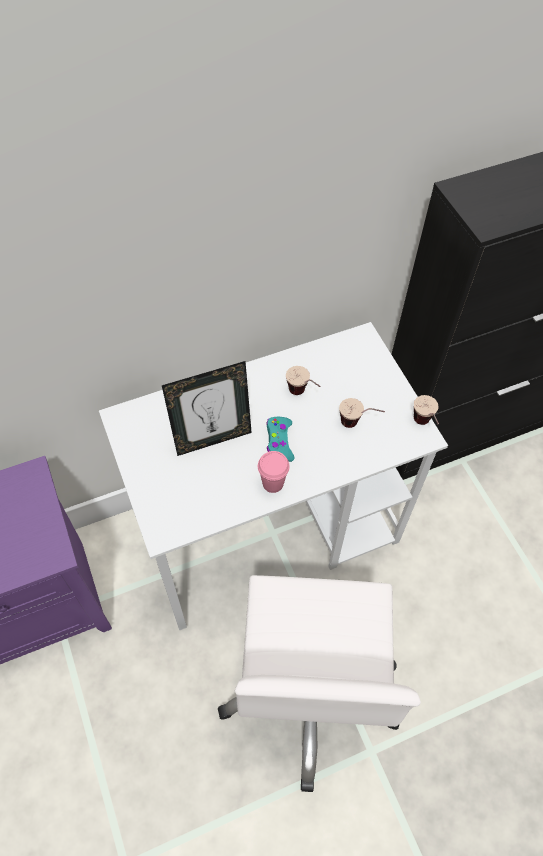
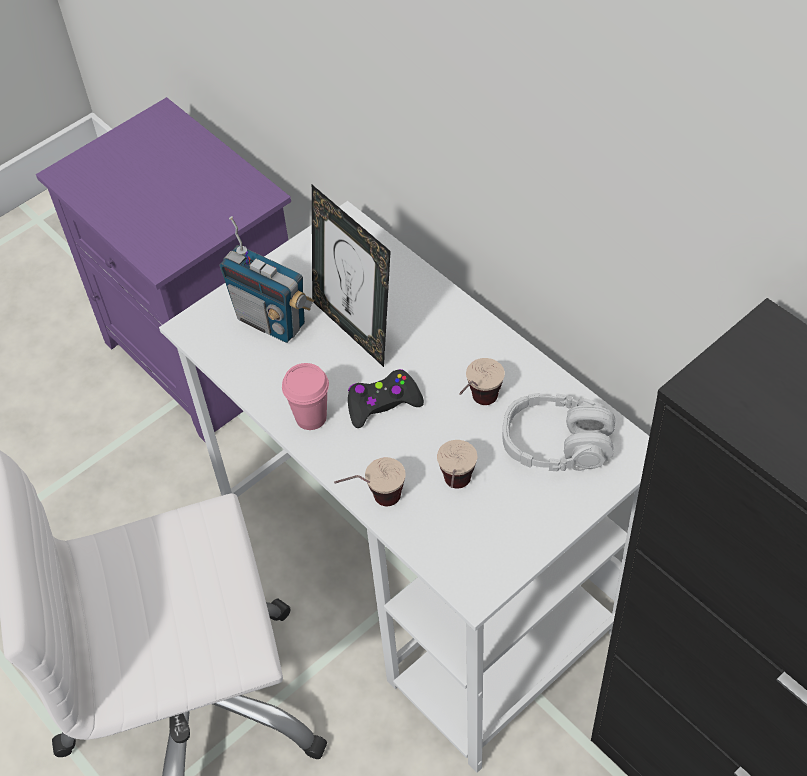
camera: 75 degrees right, 5 degrees down
(182, 484) = (272, 321): none -> radio
(279, 441) = (383, 404): turquoise game controller -> black game controller
(344, 367) = (557, 444): none -> grey headphones
(424, 426) = (494, 582): cup -> cup (372, 502)

